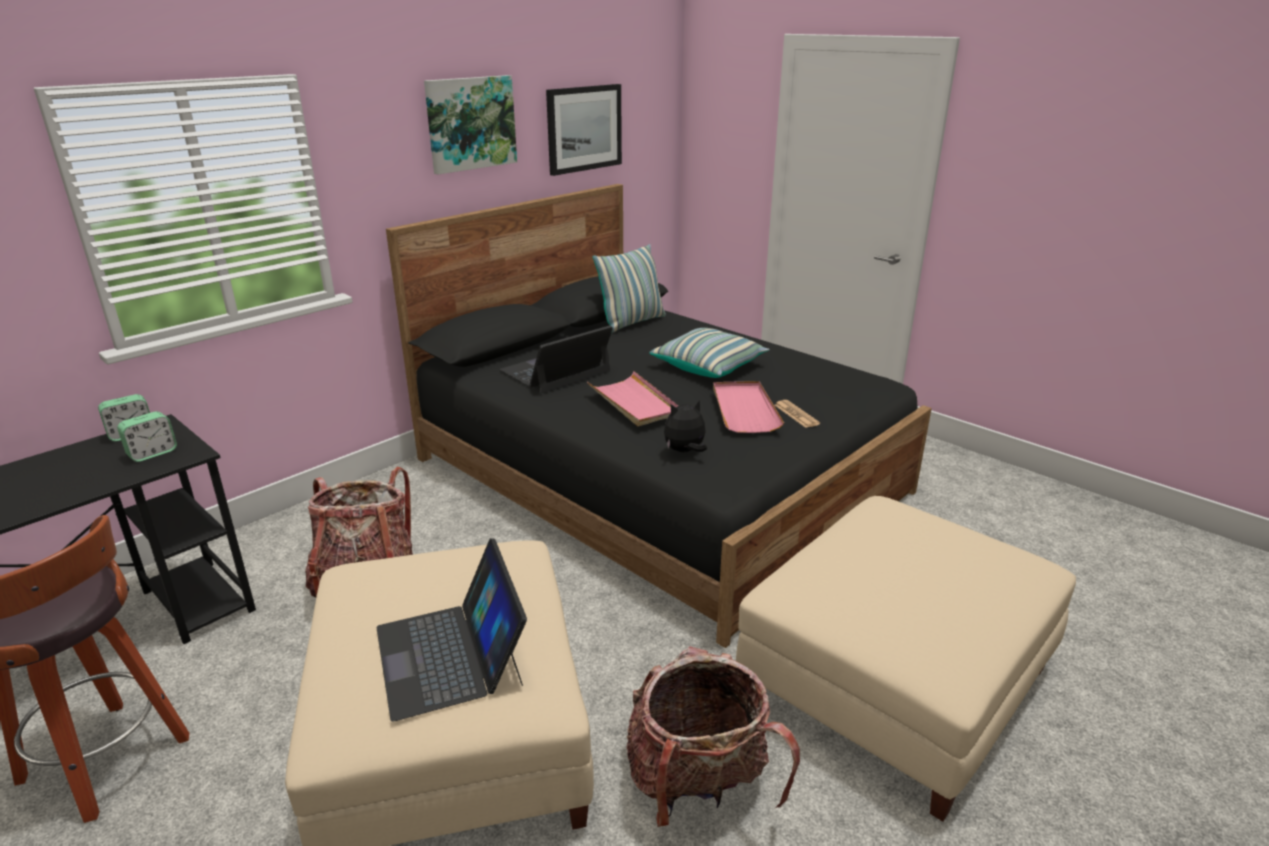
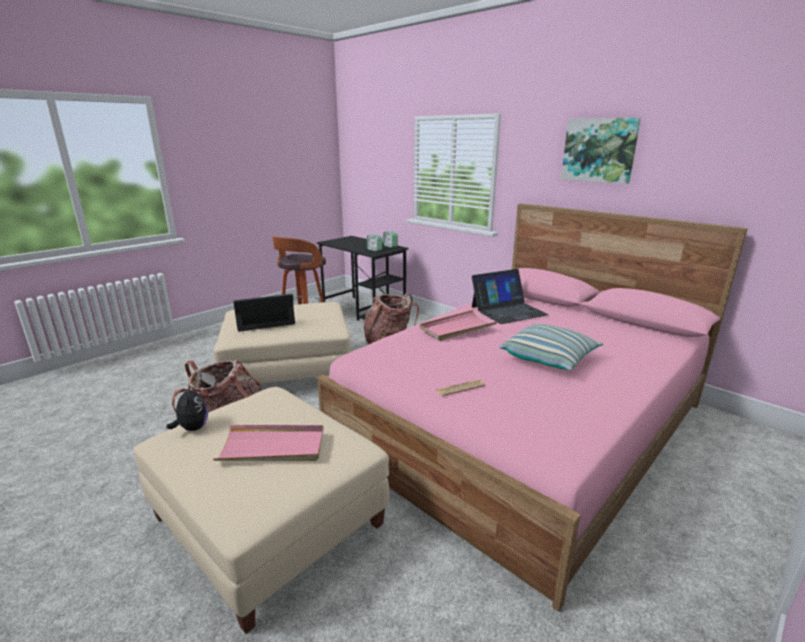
camera: 90 degrees right, 5 degrees down
(556, 371) = (508, 310): laptop -> laptop turned 105 degrees clockwise
(584, 128) = (721, 169): picture -> none
(631, 322) = (631, 332): pillow -> none
(657, 474) = (524, 424): black bed -> pink bed
(685, 451) = (391, 343): plush toy -> plush toy (192, 428)
(744, 409) = (457, 363): pink tray -> pink tray (272, 447)

